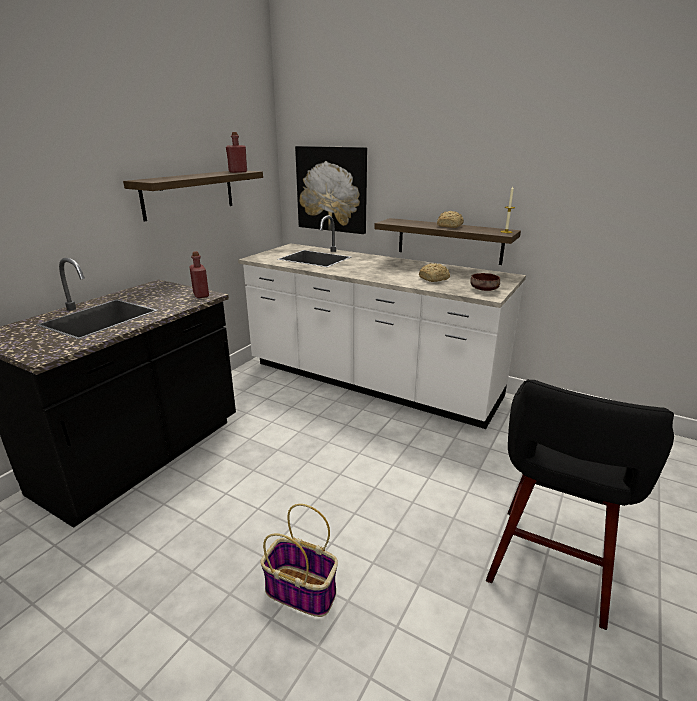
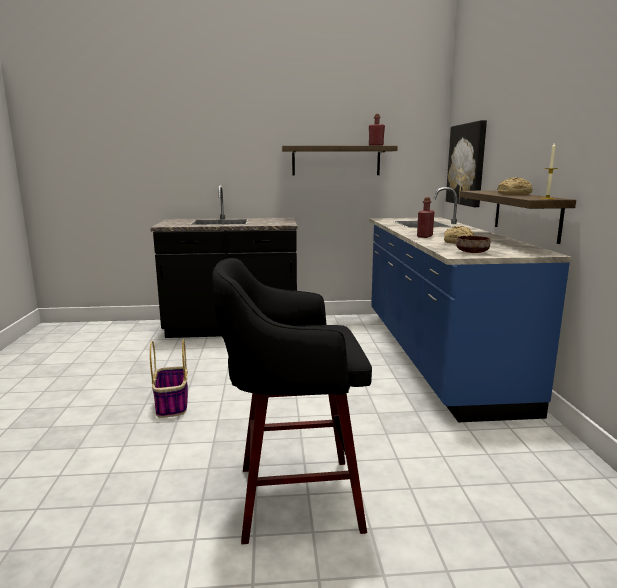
camera: 55 degrees right, 10 degrees down
(201, 295) = (284, 223): red bottle -> red bottle (424, 236)
(371, 381) = (434, 355): white counter -> blue counter

